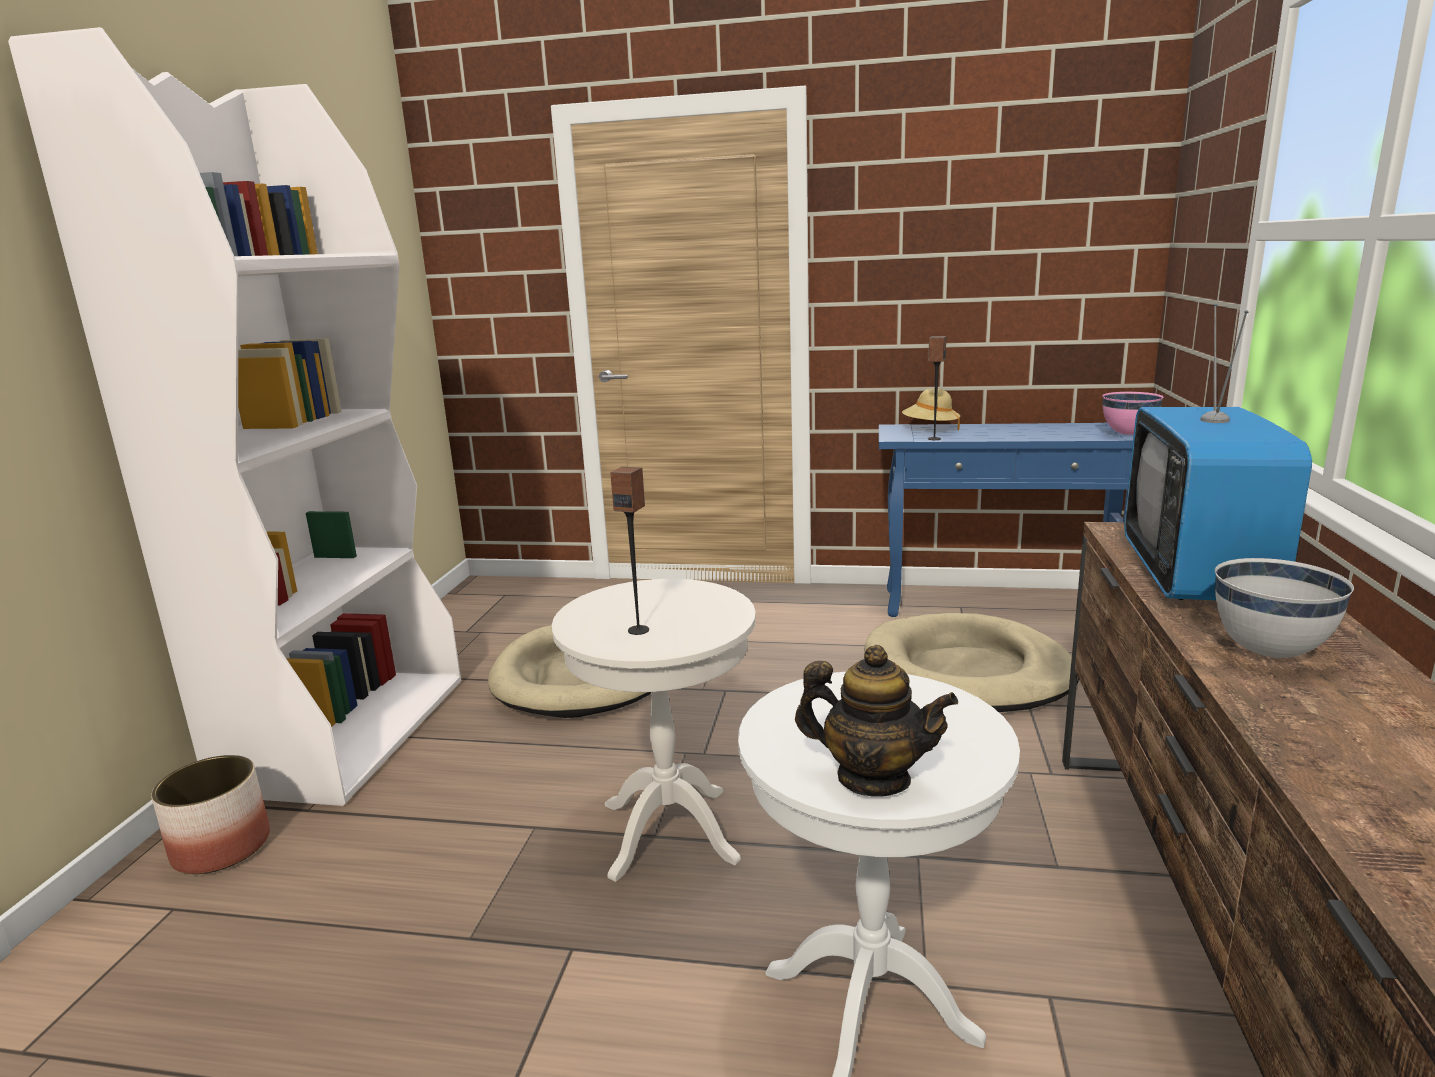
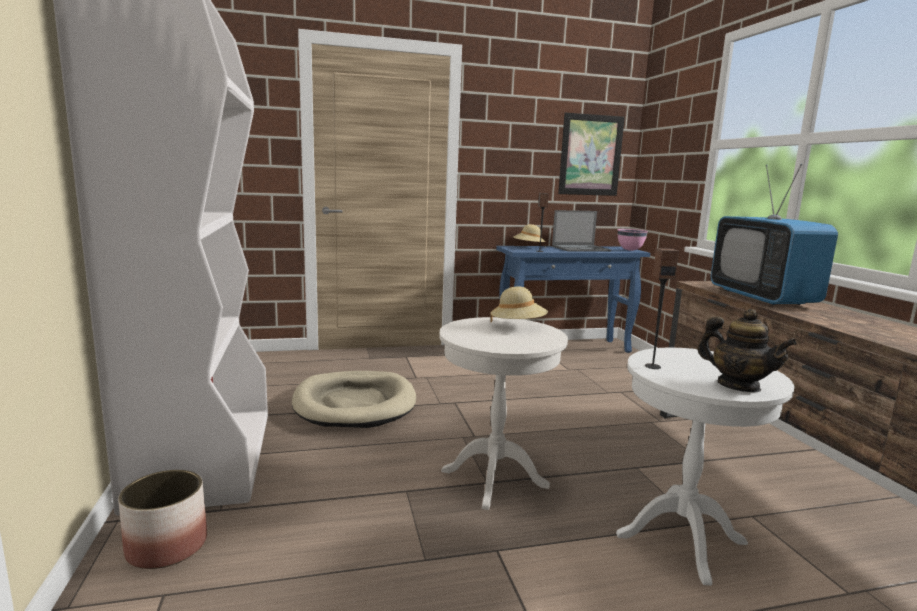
camera: 25 degrees left, 5 degrees down
(638, 630) = (508, 339): speaker -> speaker (652, 366)
(695, 602) = (518, 326): none -> beige hat
(873, 778) = (738, 386): teapot -> teapot turned 45 degrees clockwise
(967, 671) = (577, 380): beige dog bed -> none
(1030, 431) = (581, 249): none -> laptop
(1063, 253) = (590, 155): none -> picture
(1269, 653) = (839, 319): white bowl -> none

